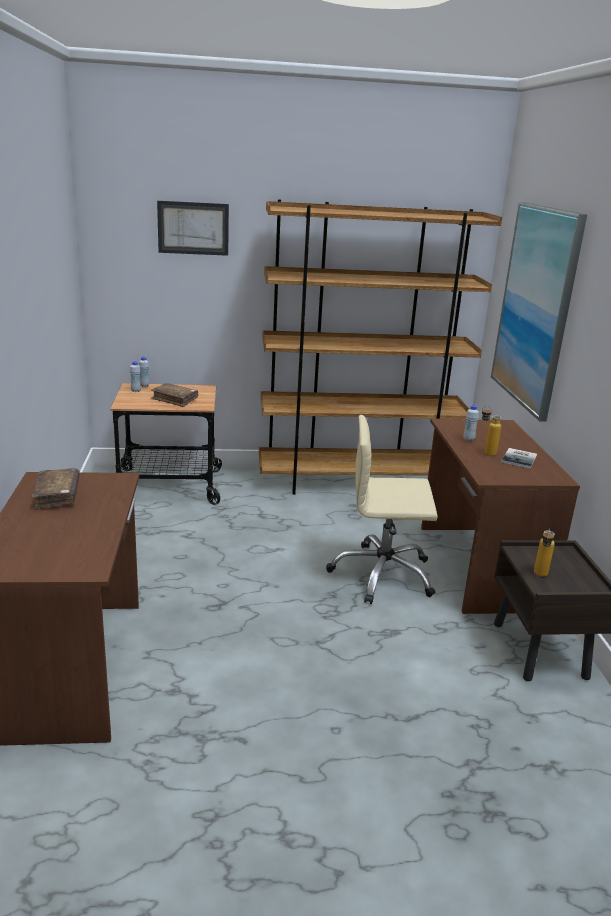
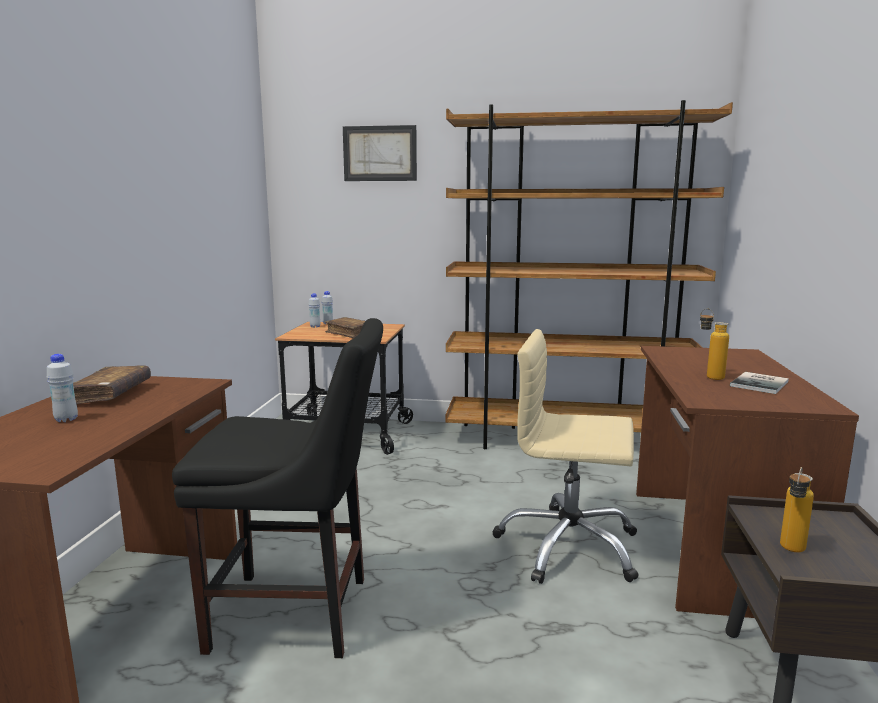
camera: 15 degrees right, 10 degrees down
(210, 643) = (298, 614): none -> black chair
(468, 440) = (687, 364): white bottle -> white bottle (66, 419)
(535, 307) = (781, 198): picture -> none

